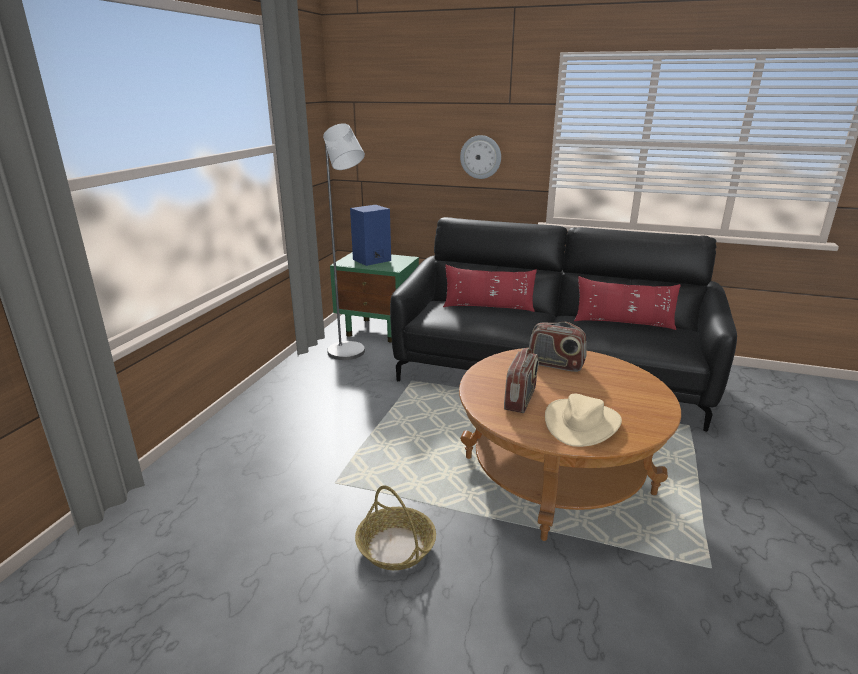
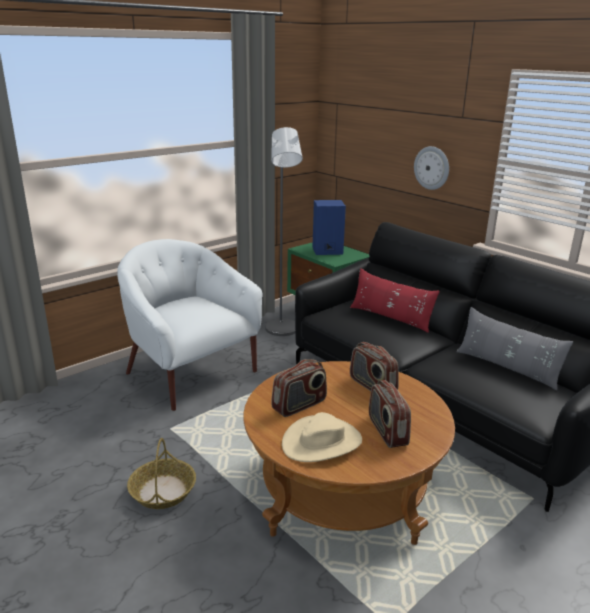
camera: 30 degrees right, 0 degrees up
(294, 420) = (189, 372): none -> white armchair
(616, 396) = (387, 431): none -> radio
(623, 323) = (507, 367): red pillow -> grey pillow

